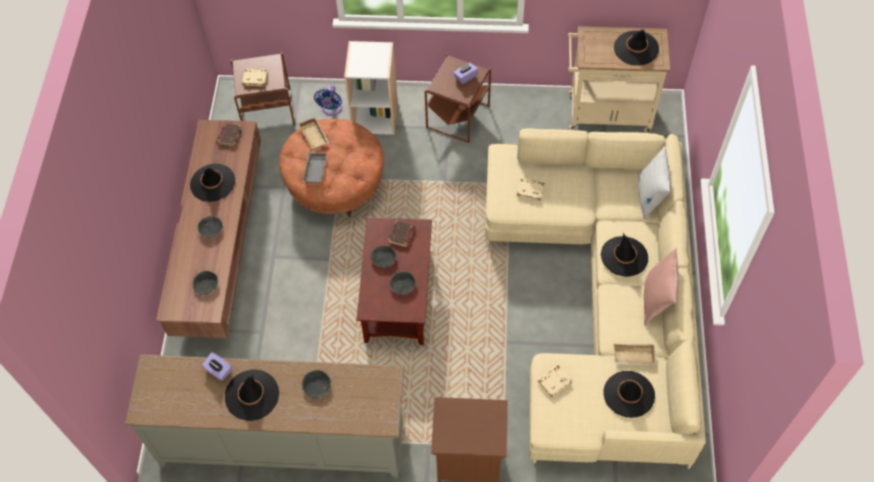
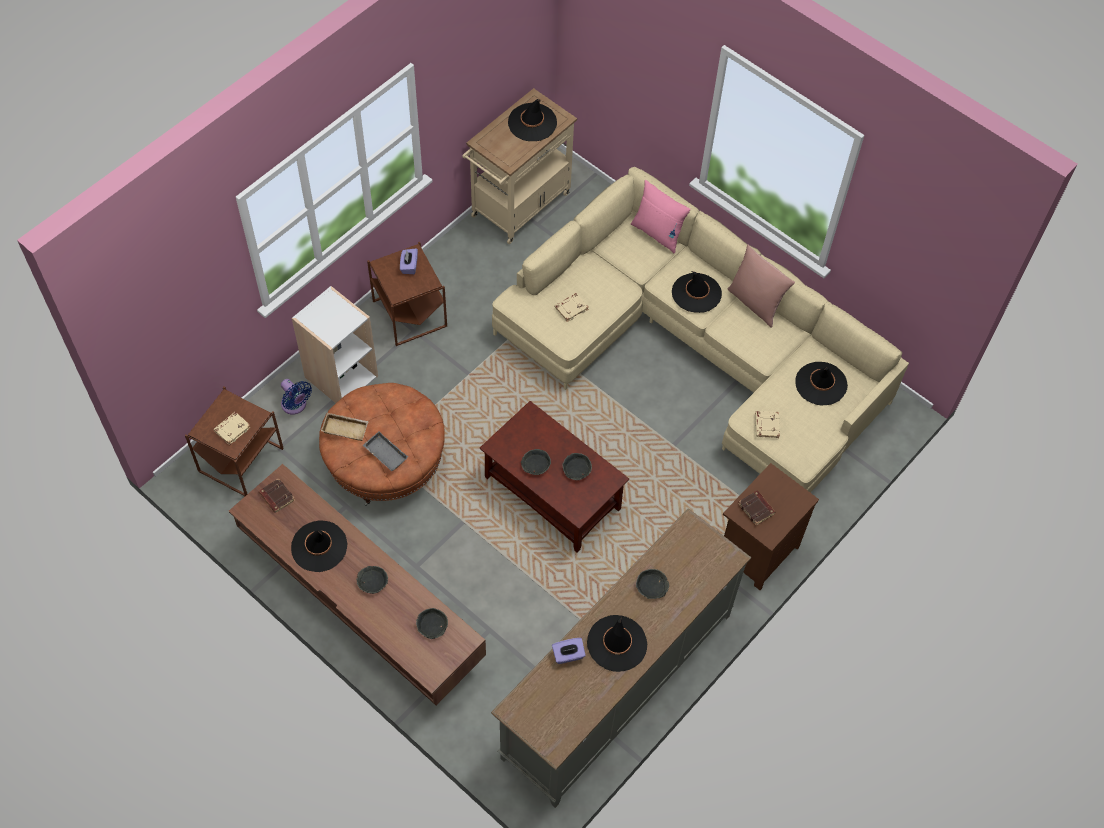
camera: 55 degrees left, 0 degrees up
(402, 235) = (525, 434): brown book -> brown book (757, 509)
(633, 357) = (791, 356): beige tray -> none
(650, 197) = (657, 233): grey pillow -> pink pillow

